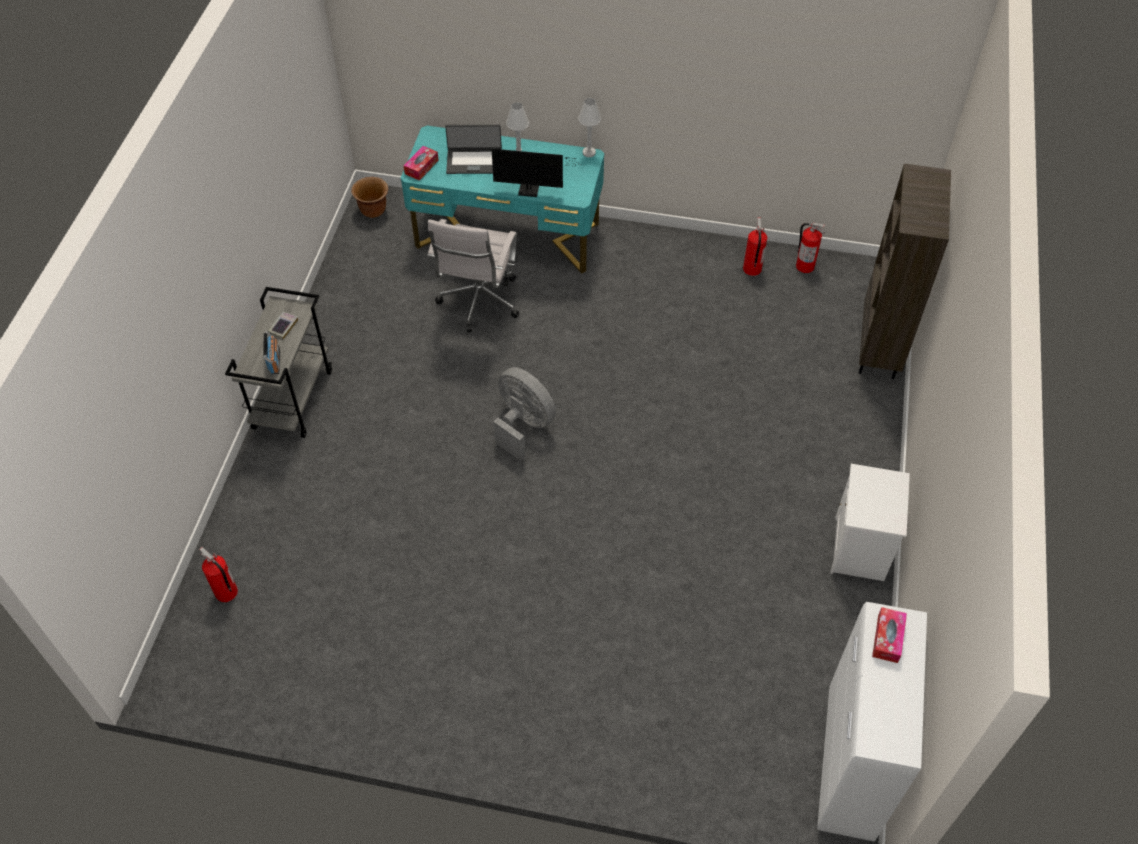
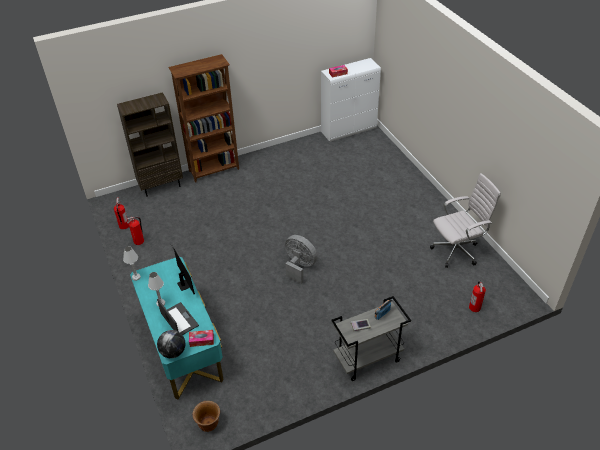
camera: 125 degrees left, 10 degrees down
(431, 138) = (173, 352): none -> globe
(478, 304) = (242, 326): white office chair -> white office chair (457, 251)
(523, 425) = (299, 267): grey fan -> grey fan turned 120 degrees clockwise
(860, 550) = (268, 156): white nightstand -> none
(873, 442) = (214, 170): none -> brown bookcase

